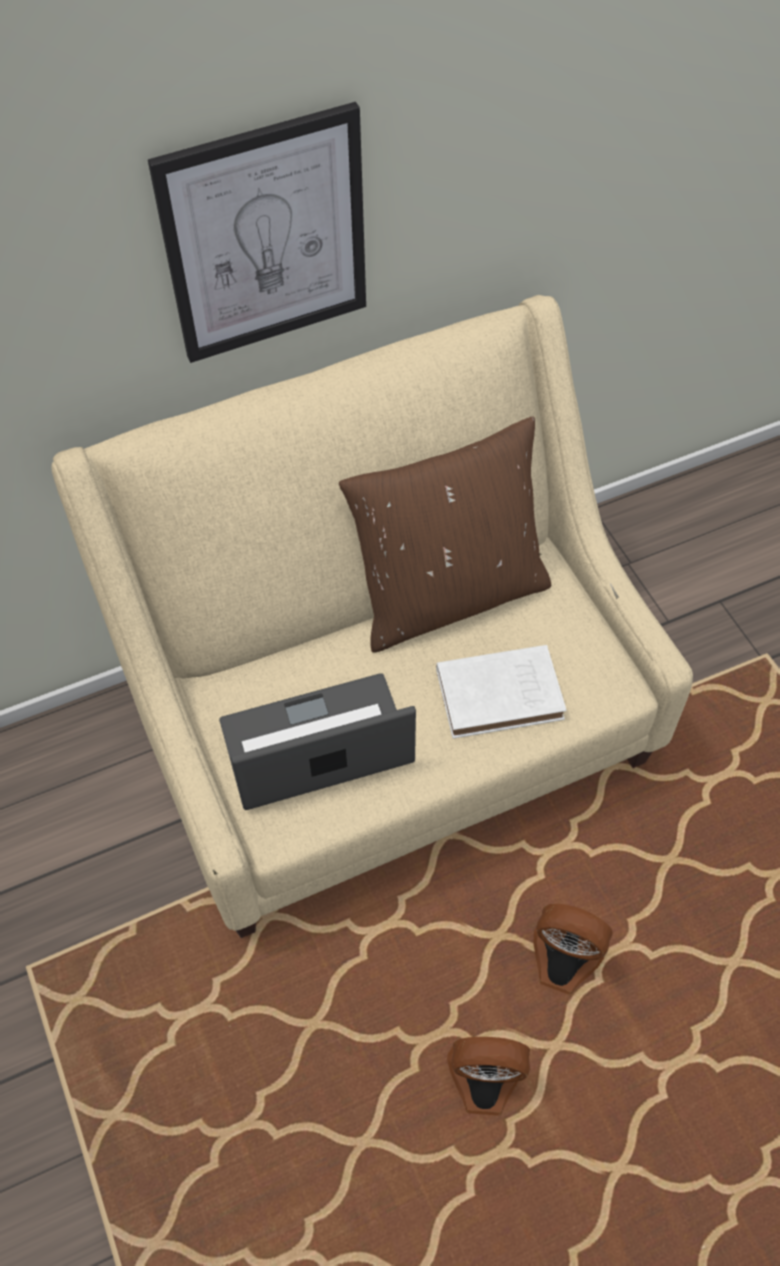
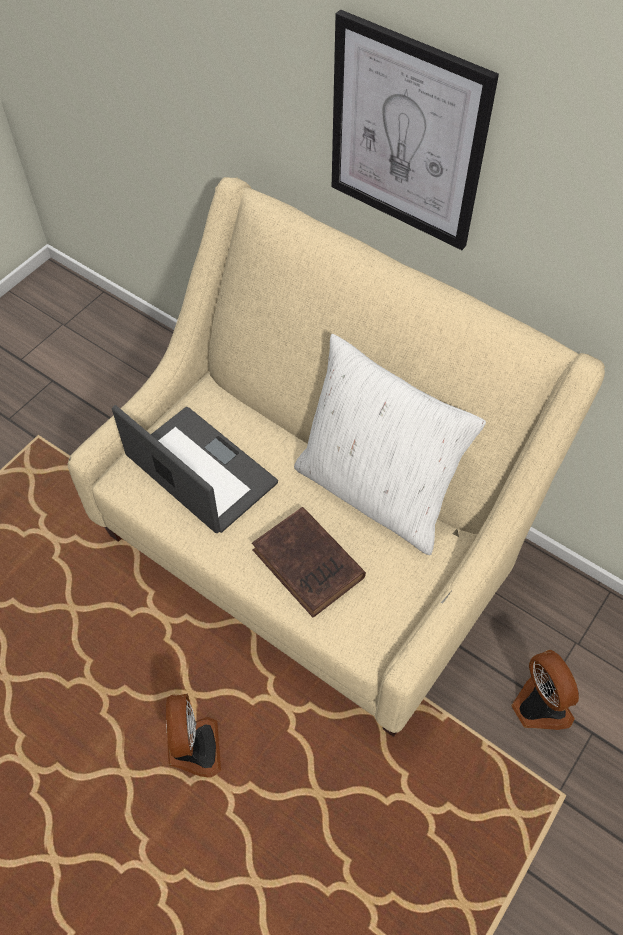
camera: 60 degrees right, 0 degrees up
(449, 594) = (376, 491): brown pillow -> white pillow
(484, 1080) = (80, 735): fan -> fan (538, 706)
(503, 694) = (310, 566): white book -> brown book

